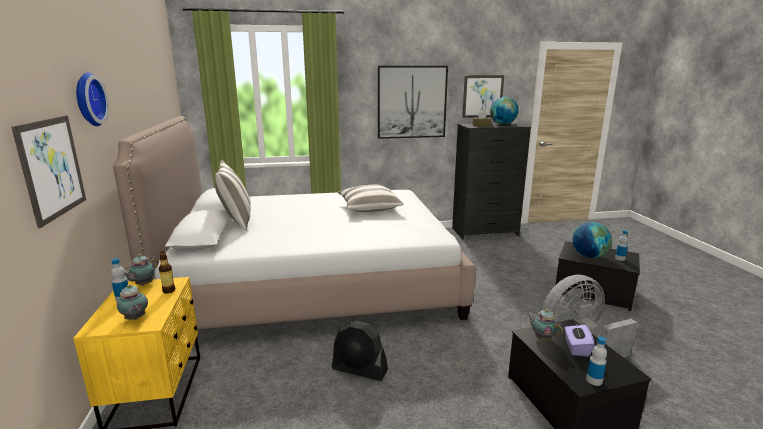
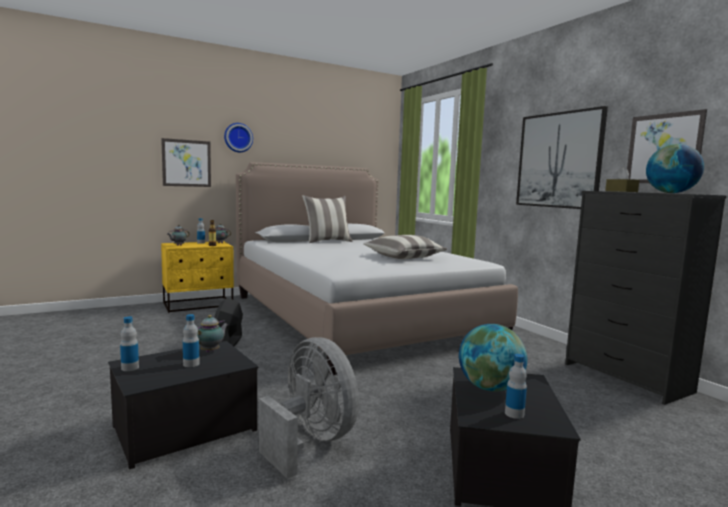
camera: 70 degrees right, 10 degrees down
(576, 348) = (191, 364): purple tissue box -> bottle

